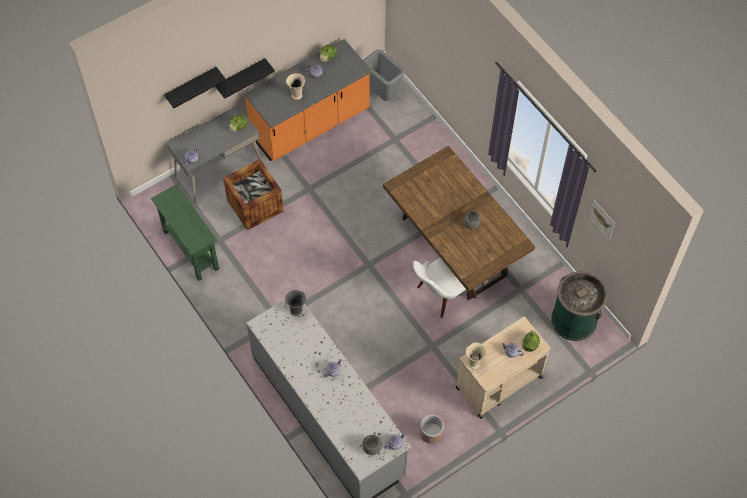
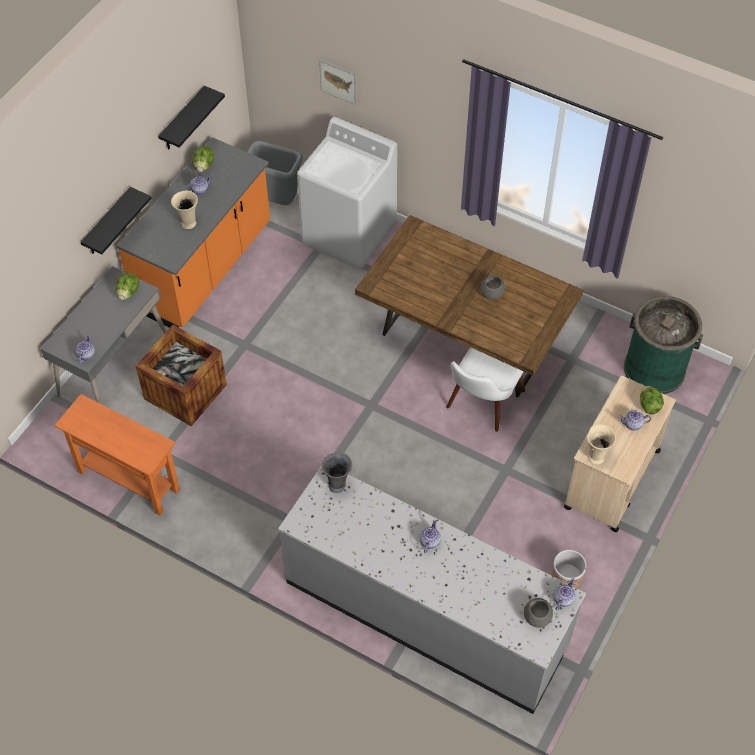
camera: 25 degrees left, 5 degrees down
(191, 86) = (53, 251): black shelf -> black shelf (183, 120)
(191, 250) = (128, 480): green console table -> orange console table
(419, 138) = (349, 234): none -> white washing machine
(602, 219) = (670, 211): picture -> picture (338, 81)

